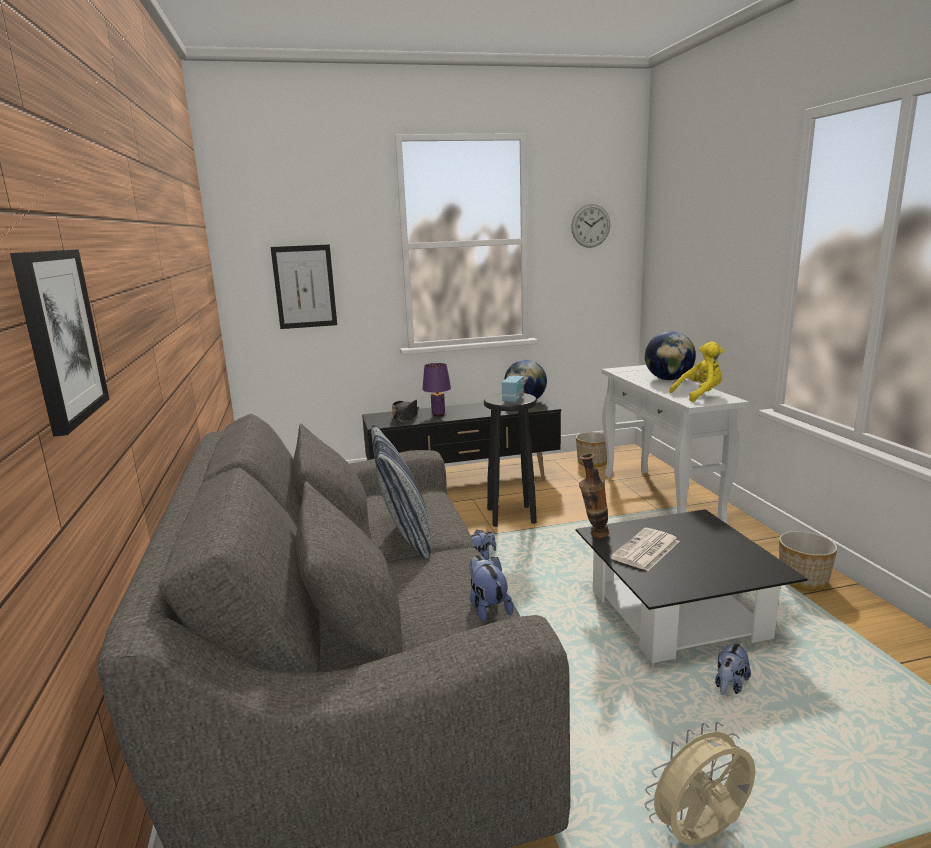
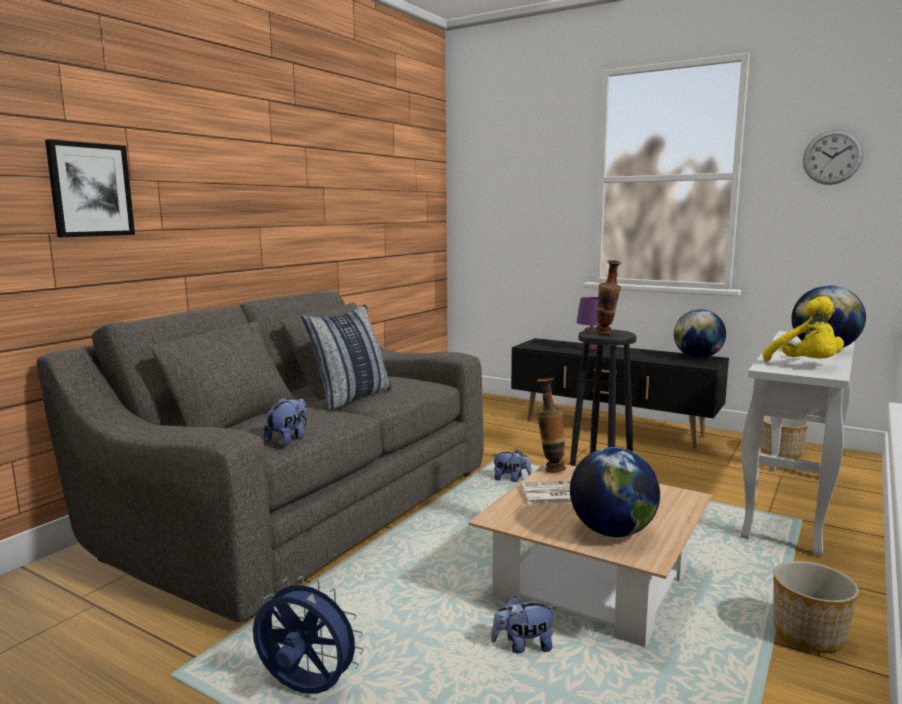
camera: 45 degrees right, 5 degrees down
(304, 287) = (510, 215): picture -> none
(405, 417) = (559, 346): black hat -> none
(513, 399) = (606, 334): radio -> vase
(677, 614) = (592, 584): black coffee table -> beige coffee table
(699, 395) = (806, 365): yellow plush toy -> yellow plush toy turned 45 degrees clockwise
(701, 836) = (305, 691): beige fan -> blue fan
(727, 564) = (612, 532): none -> globe

